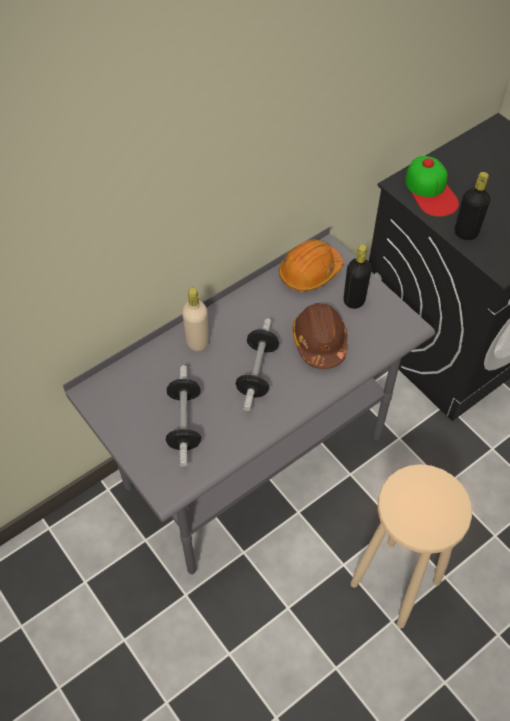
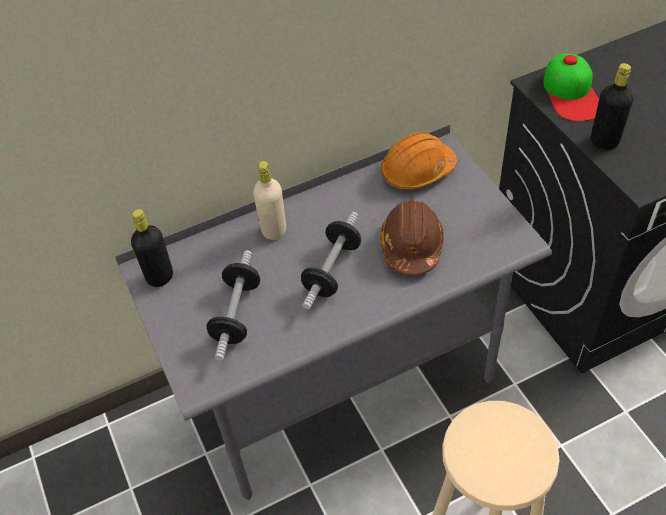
camera: 15 degrees right, 5 degrees down
(354, 300) = (462, 206): black bottle -> black bottle (160, 277)

